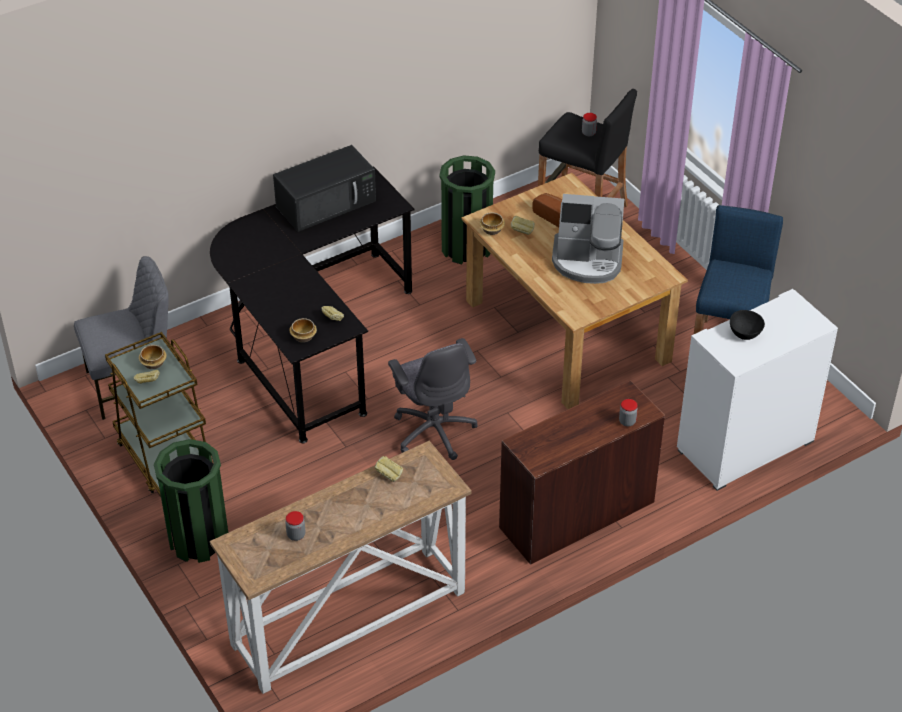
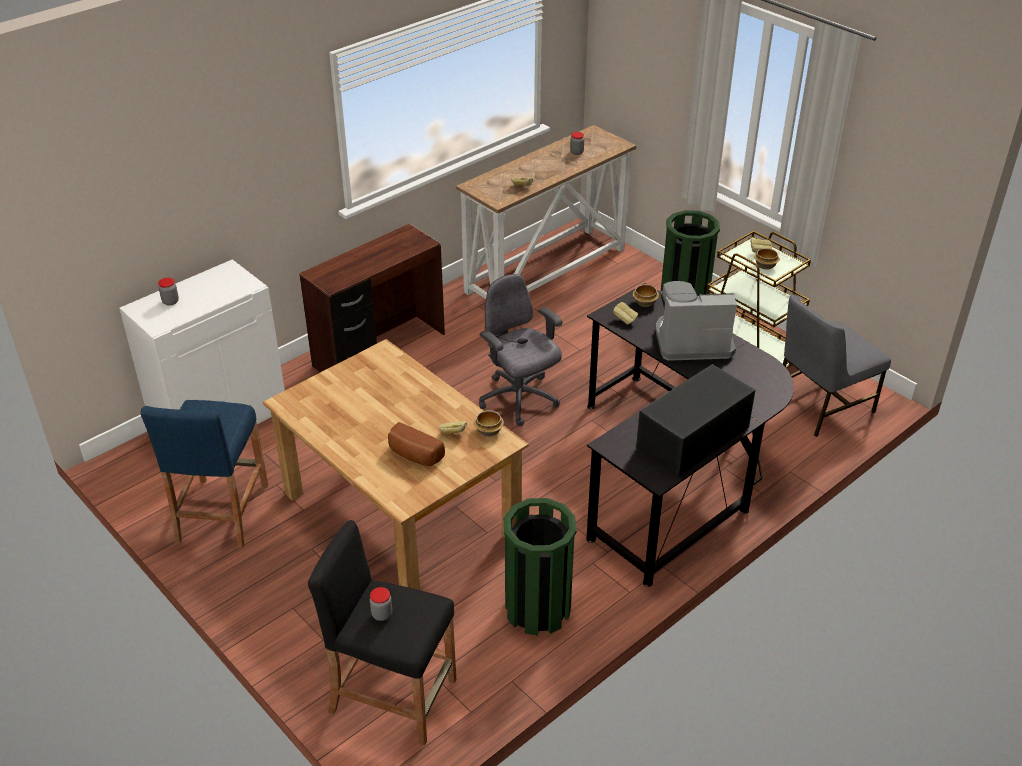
camera: 170 degrees right, 5 degrees down
(588, 261) = (374, 409): coffee machine -> coffee machine (691, 341)
(627, 421) = (332, 265): jar -> jar (170, 301)
(745, 333) = (214, 293): black bowl -> none

